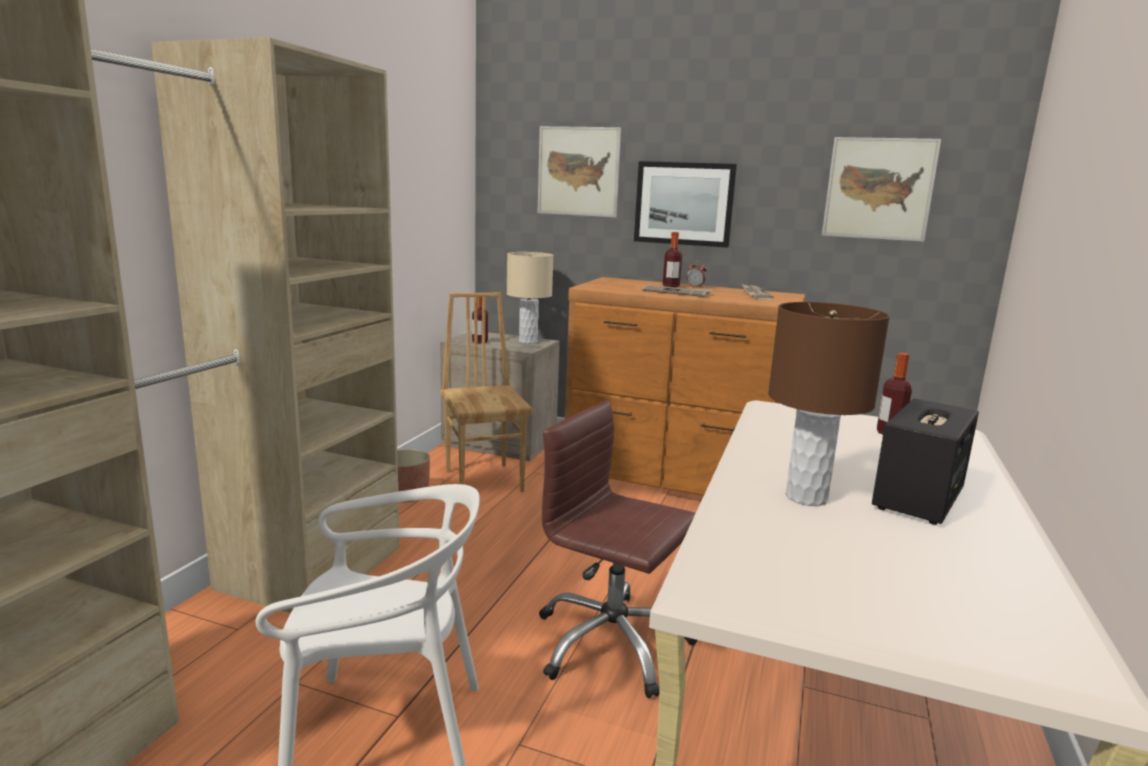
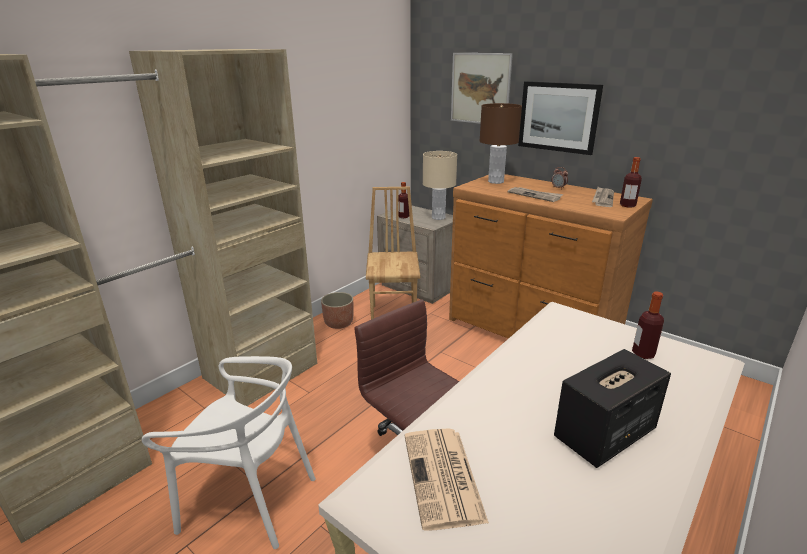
camera: 20 degrees right, 10 degrees up
(671, 286) = (538, 186): bottle -> bottle (627, 205)
(787, 557) = (443, 478): none -> newspaper
(806, 497) = (509, 417): brown table lamp -> brown table lamp (495, 181)
(879, 189) = (730, 109): picture -> none

